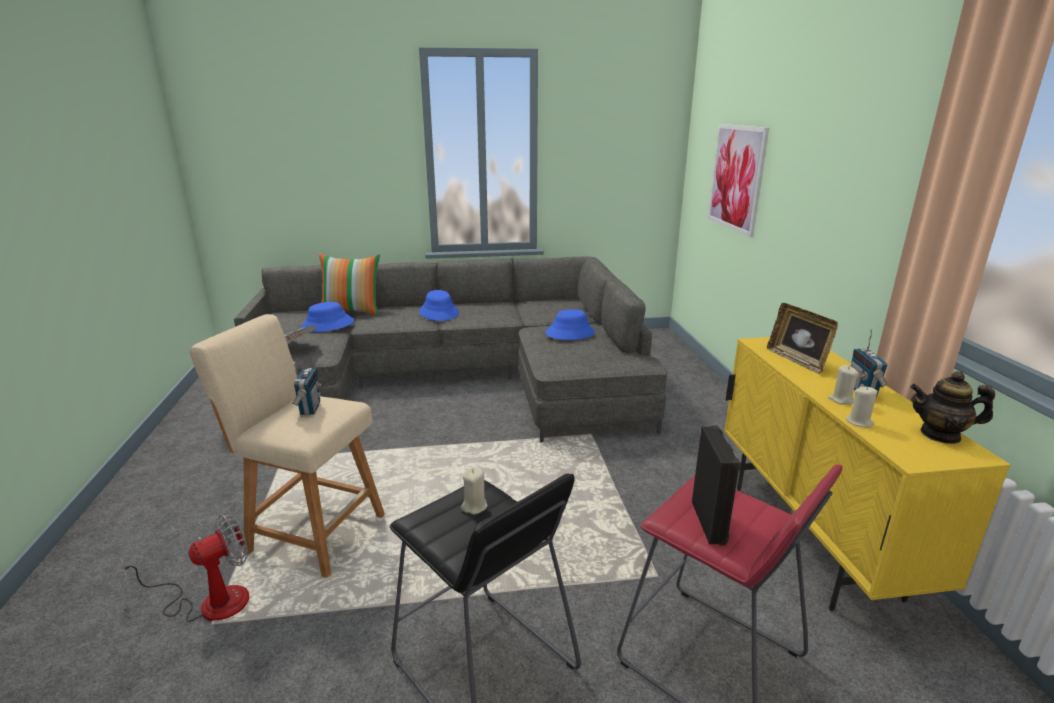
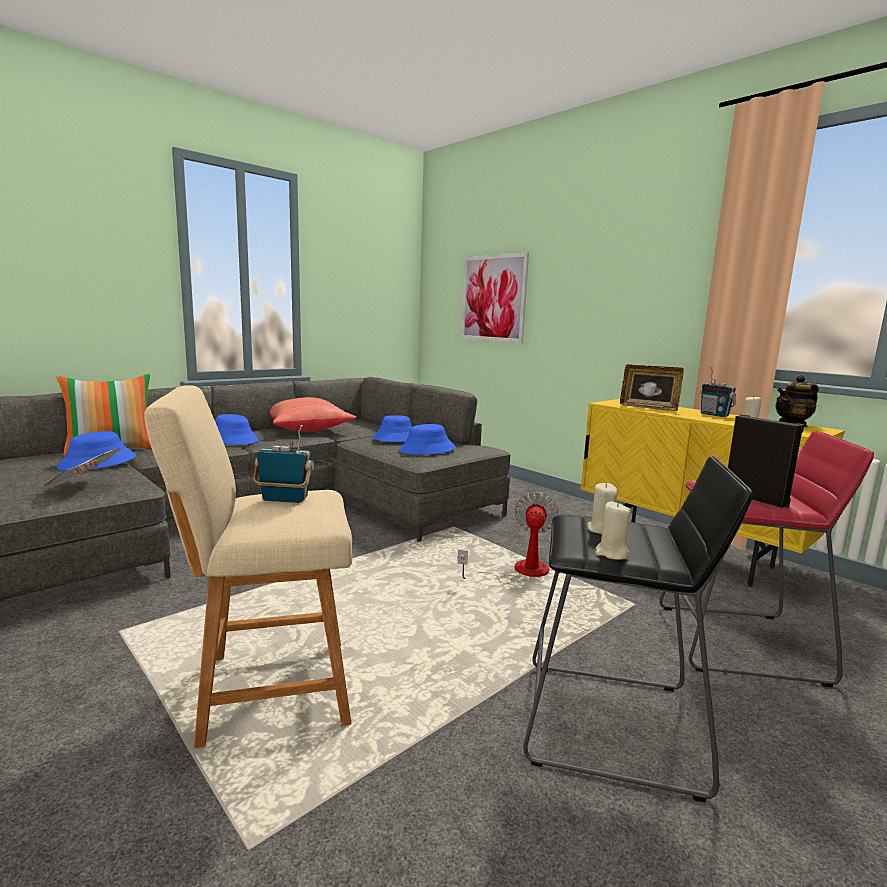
camera: 35 degrees left, 10 degrees down
(210, 602) = (210, 826): fan -> fan (519, 572)
(309, 408) = (285, 499): radio -> radio turned 45 degrees counterclockwise
(511, 308) = (306, 430): none -> red pillow
(577, 354) = (427, 449): none -> blue hat
(841, 400) = (715, 419): beige candle -> beige candle (611, 553)

